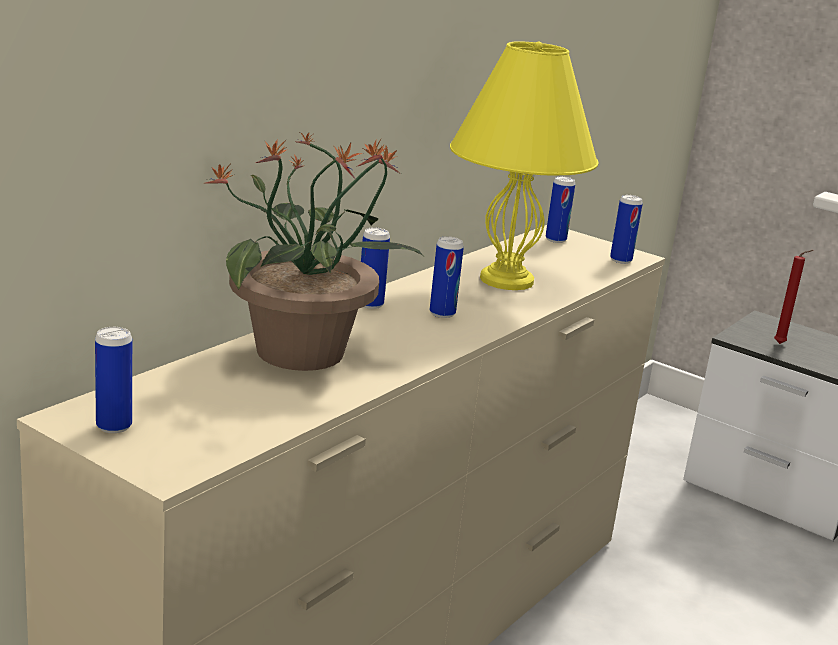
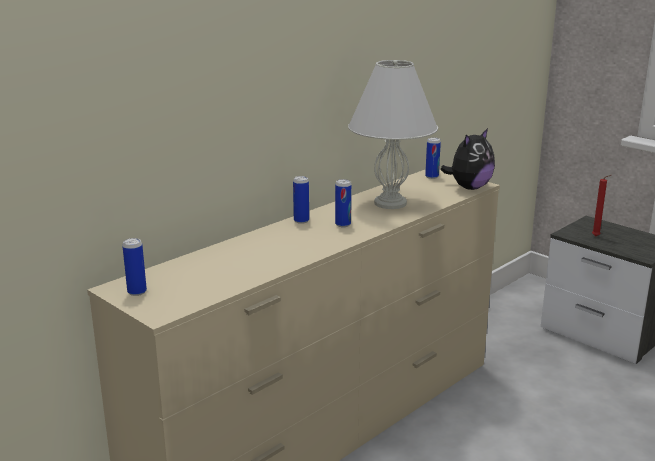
camera: 10 degrees right, 0 degrees up
(303, 352) = (253, 250): potted plant -> none
(505, 280) = (389, 203): yellow table lamp -> white table lamp
(620, 260) = (469, 187): can -> plush toy

